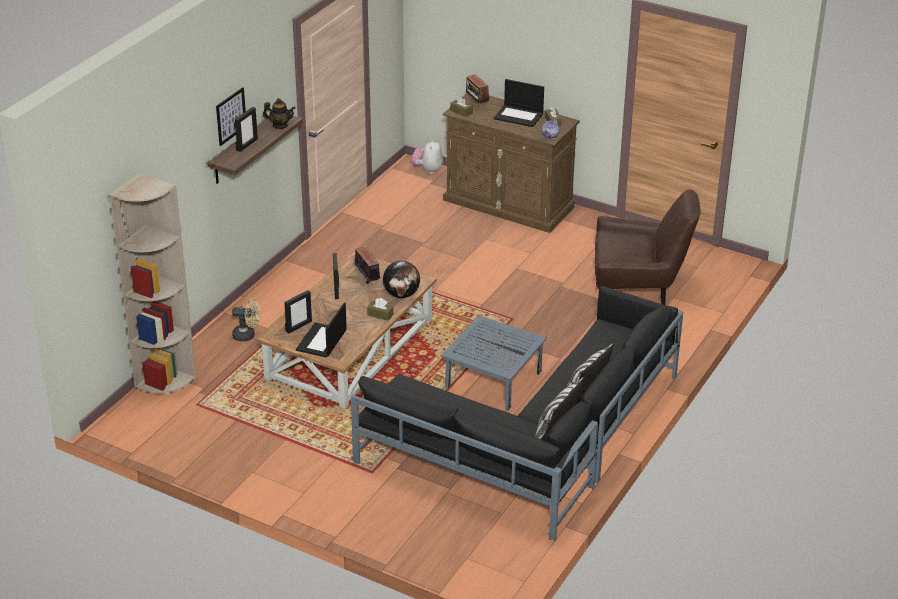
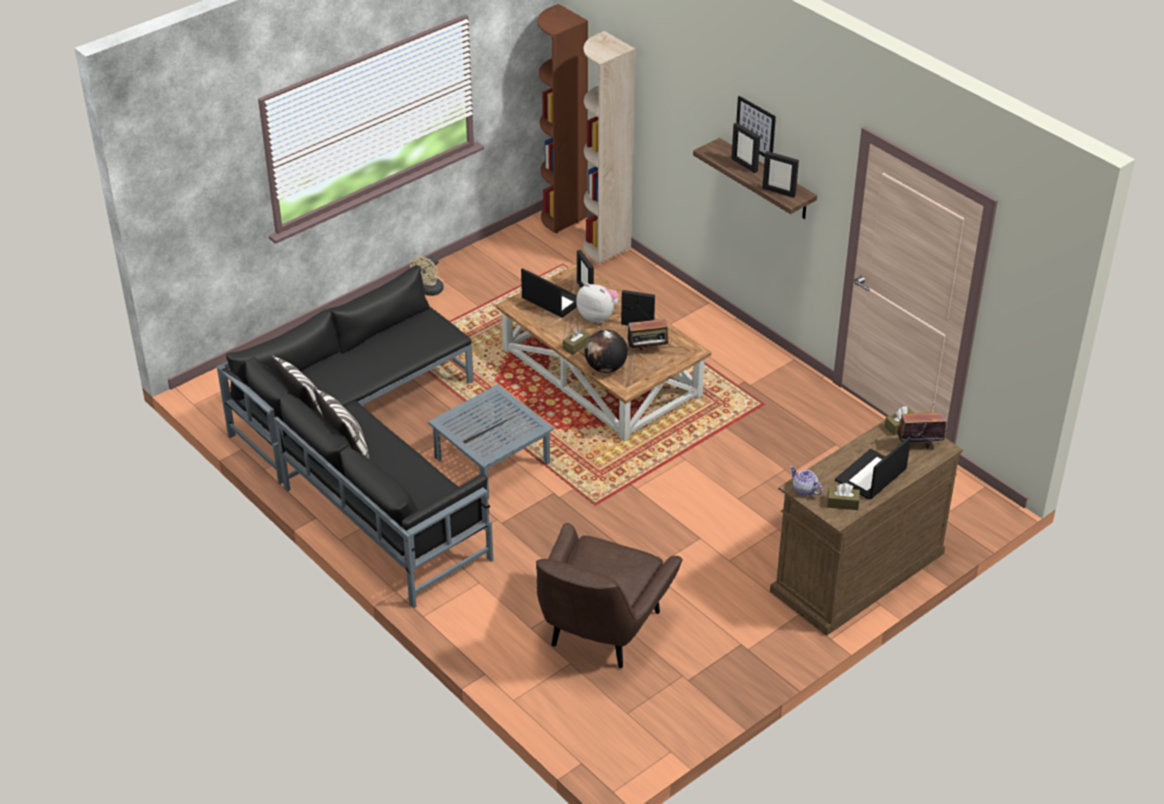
camera: 110 degrees right, 5 degrees up
(121, 423) = (560, 221): none -> brown bookcase
(247, 335) = (660, 311): beige fan -> beige fan (429, 291)
(280, 125) = (779, 191): teapot -> picture frame
(427, 170) = (970, 518): plush toy -> plush toy (598, 316)

